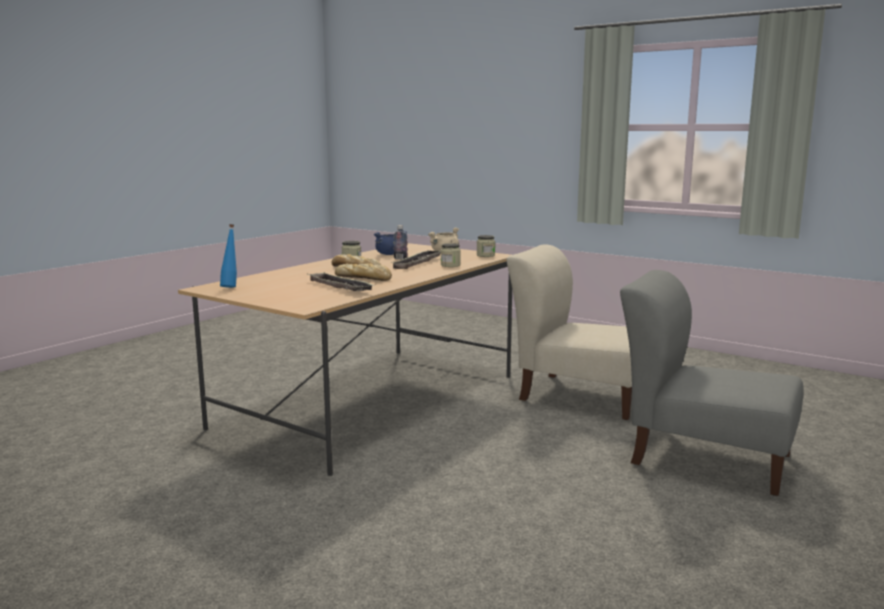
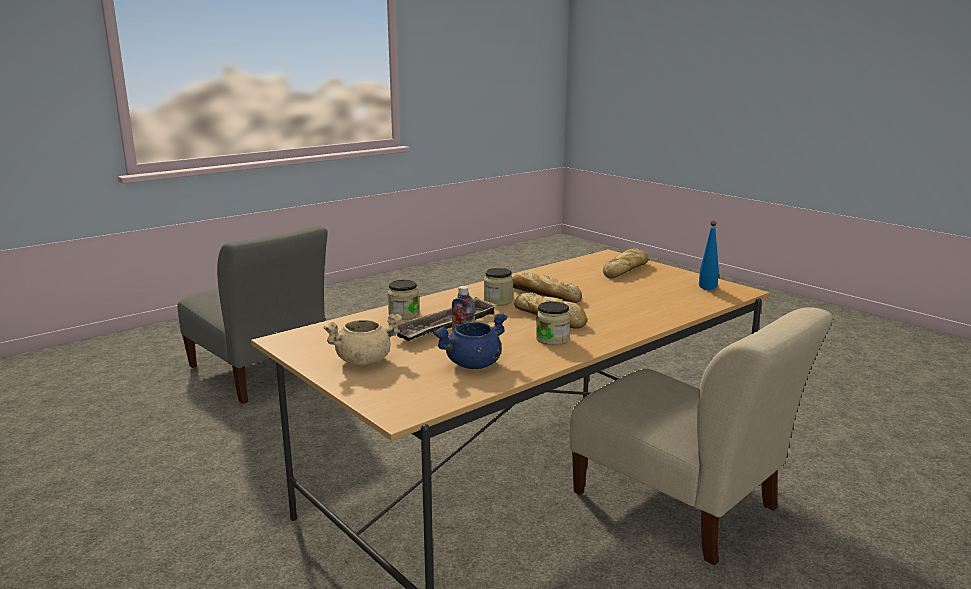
camera: 165 degrees left, 5 degrees up
(292, 296) = (626, 269): none -> bread
(339, 287) = (575, 280): tray -> none
(485, 255) = (308, 341): jar -> jar (498, 301)
(579, 395) = (249, 461): beige chair -> beige chair (680, 505)

